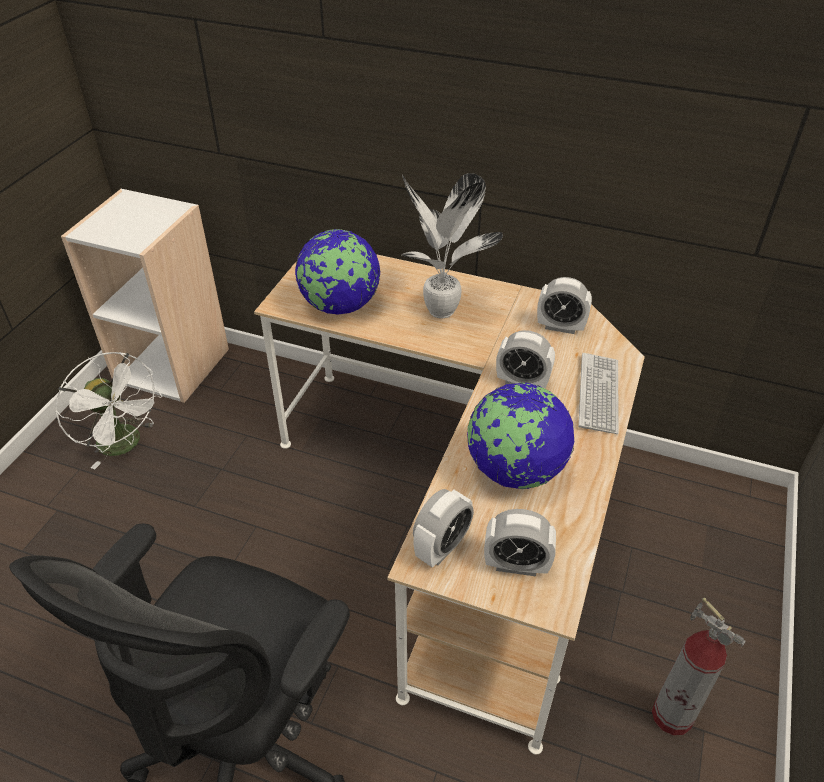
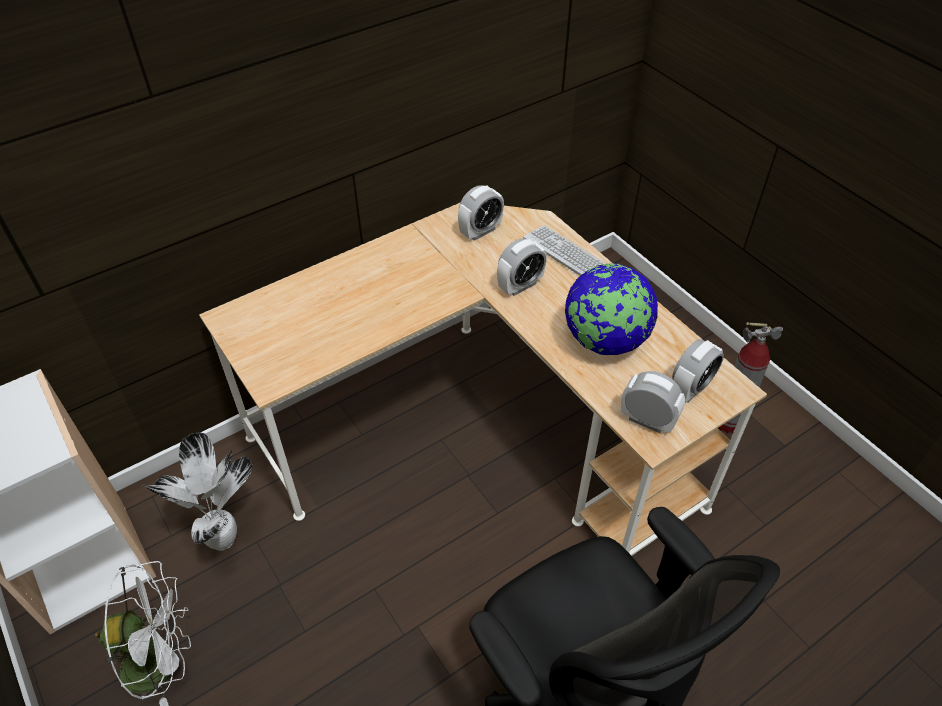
camera: 55 degrees left, 5 degrees up
(340, 306) = (319, 343): globe -> none
(442, 312) = (396, 284): potted plant -> potted plant (225, 540)
(442, 547) = (647, 420): alarm clock -> alarm clock turned 45 degrees counterclockwise

